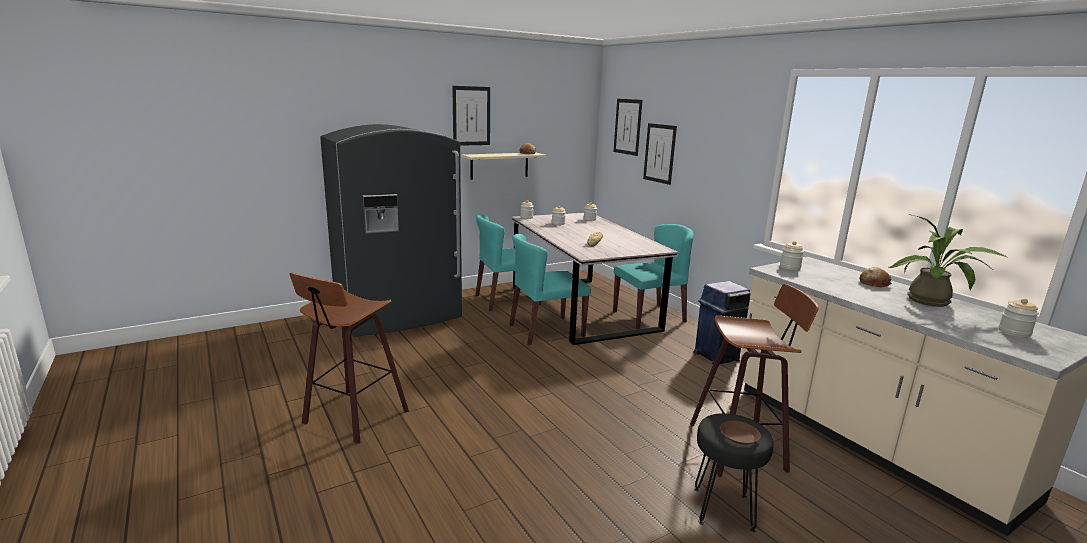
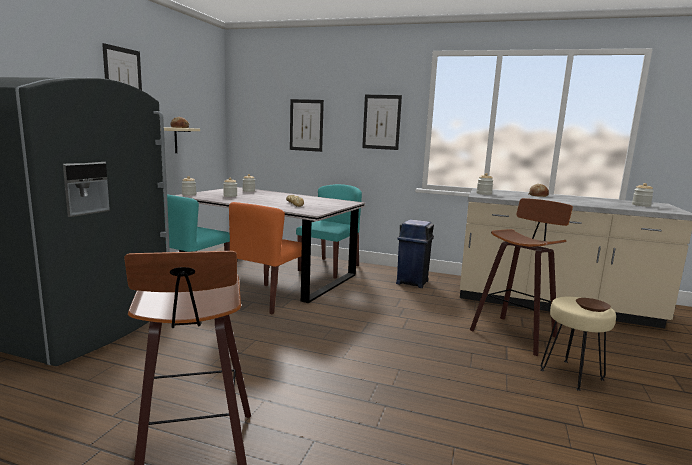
camera: 40 degrees left, 5 degrees down
(546, 330) = (268, 298): turquoise chair -> orange chair
(627, 126) = (265, 103): picture -> picture (381, 122)
(724, 509) = (572, 375): black stool -> beige stool
(933, 302) = (582, 199): potted plant -> none

